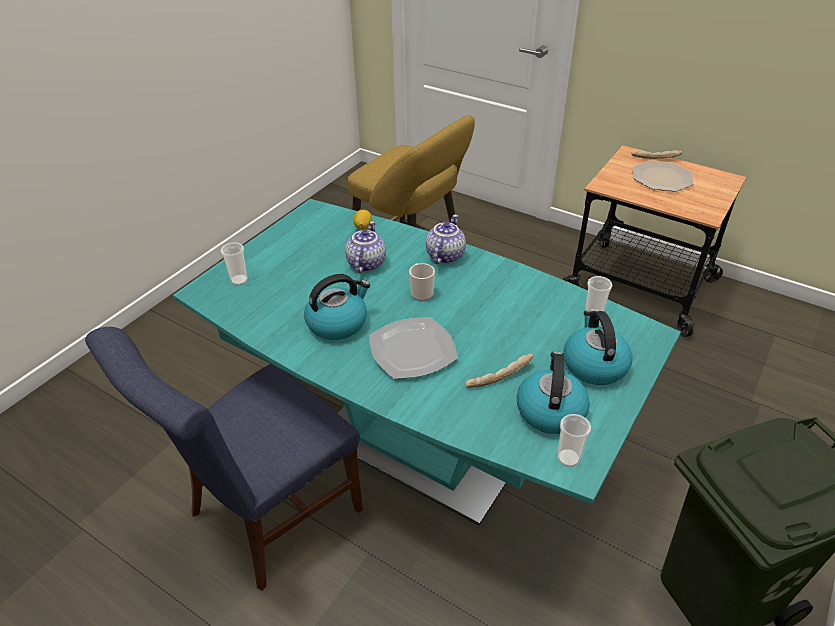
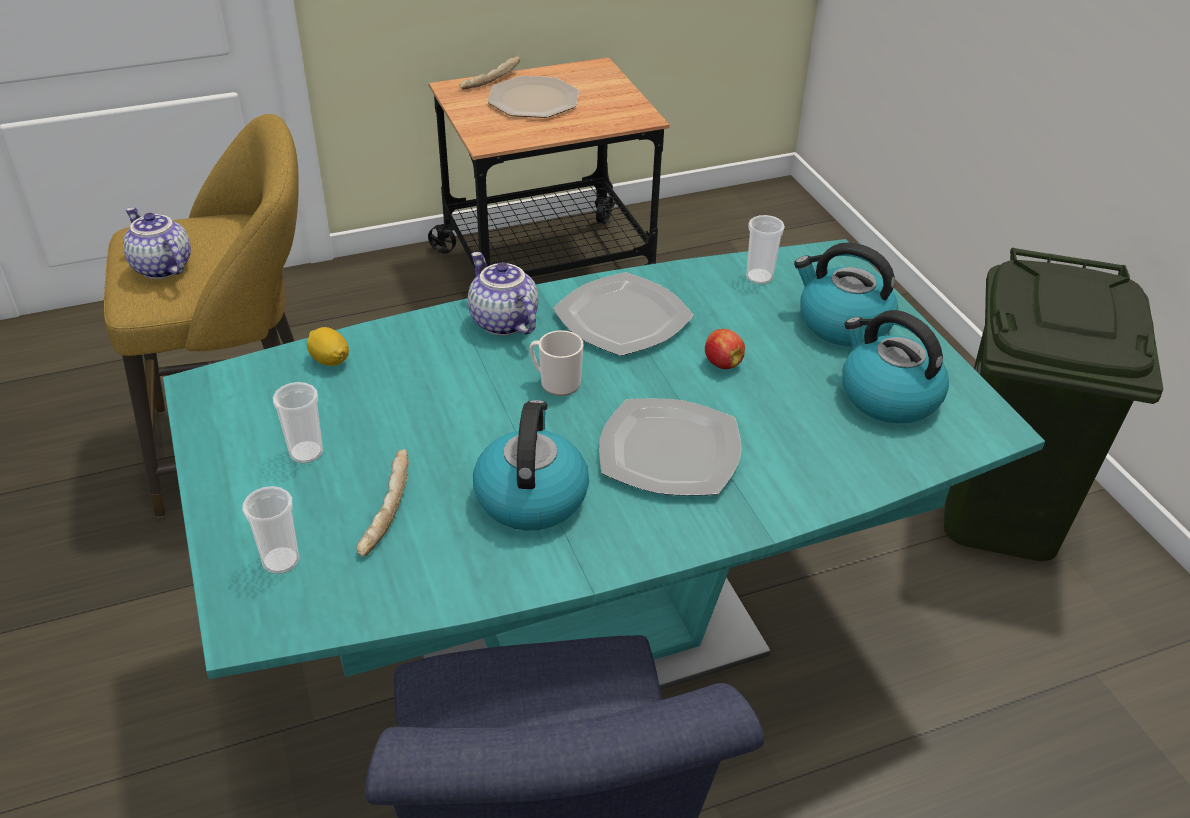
camera: 55 degrees left, 0 degrees up
(365, 263) = (423, 401): teapot -> teapot (160, 268)
(493, 287) = (621, 318): none -> plate
(498, 376) = (792, 403): bread -> bread (384, 511)
(500, 336) = (722, 363): none -> apple
(568, 458) = (973, 424): cup -> cup (306, 452)

